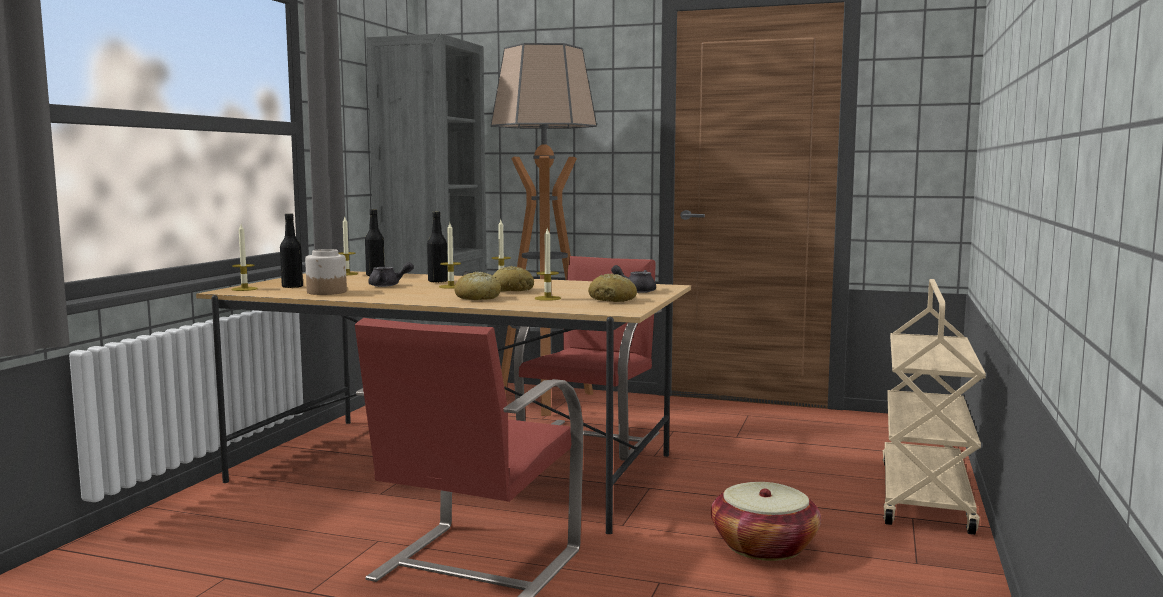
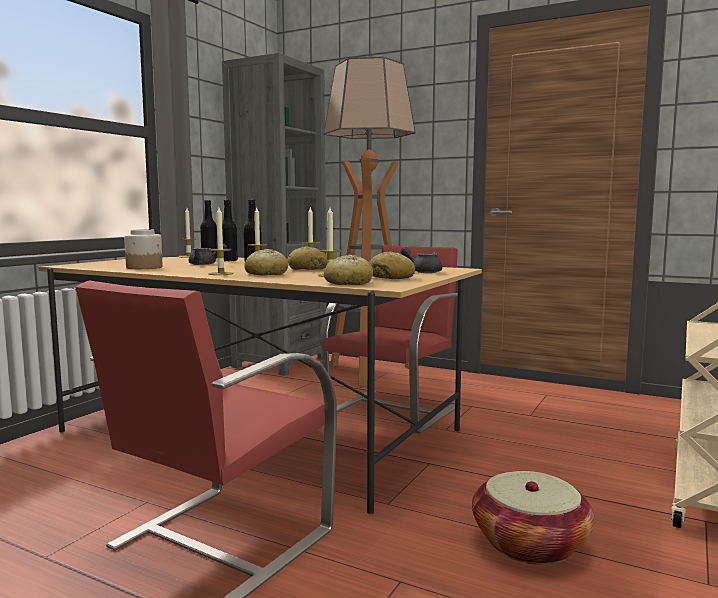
camera: 10 degrees right, 0 degrees up
(244, 289) = (83, 264): candle -> candle (221, 273)
(292, 287) = (124, 264): black bottle -> black bottle (229, 261)
(578, 308) = (348, 283): none -> bread

